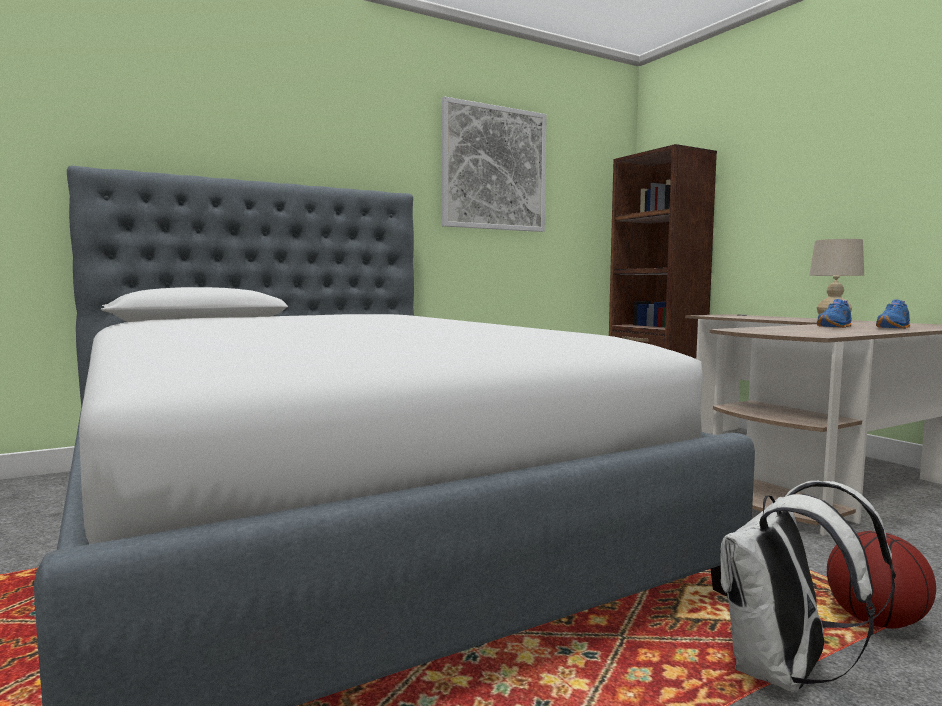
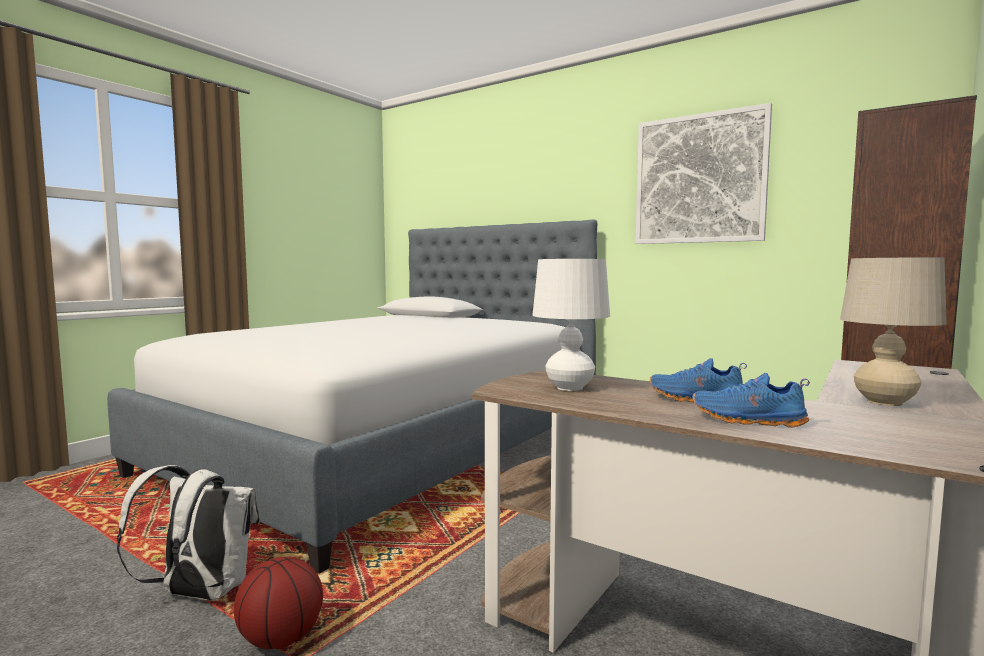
camera: 65 degrees right, 0 degrees up
(800, 331) = (569, 388): none -> white table lamp

